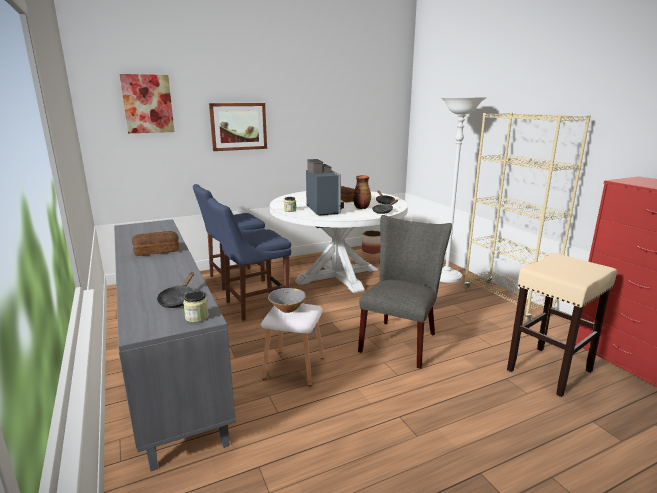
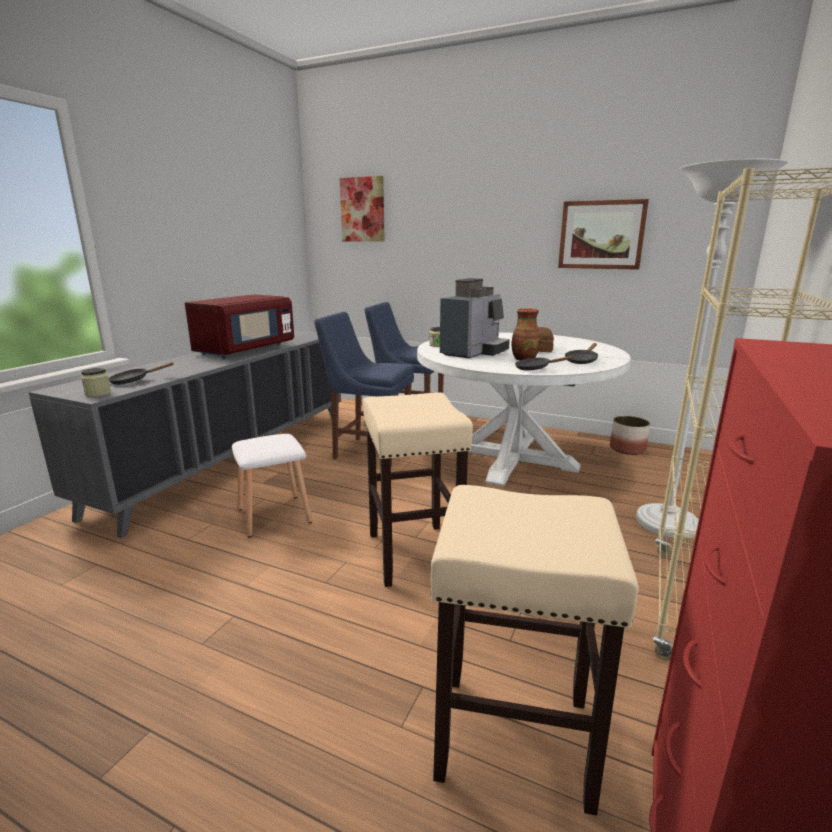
camera: 50 degrees right, 0 degrees up
(156, 250) = (245, 350): bread -> red microwave
(238, 126) = (454, 237): picture -> picture (601, 235)
(287, 309) = (267, 440): grey bowl -> none
(400, 340) = (414, 554): grey chair -> beige stool

